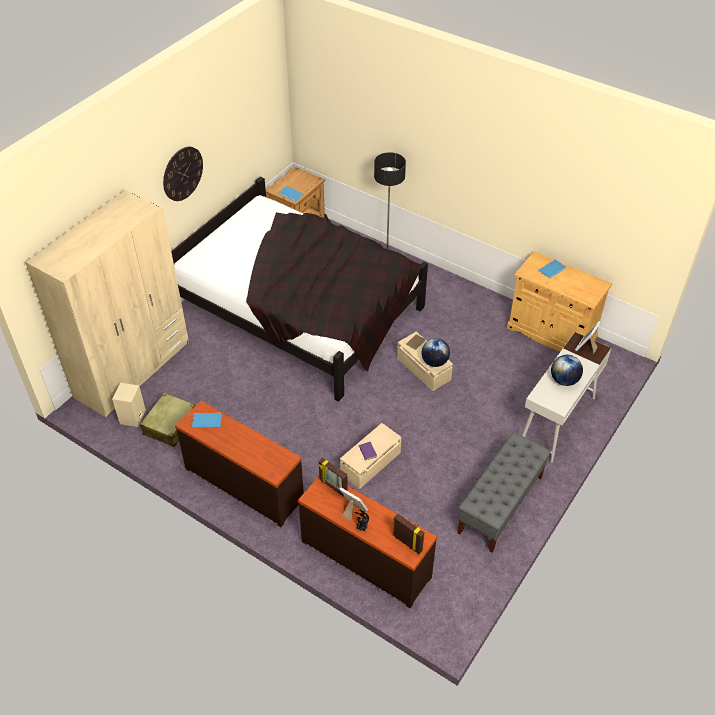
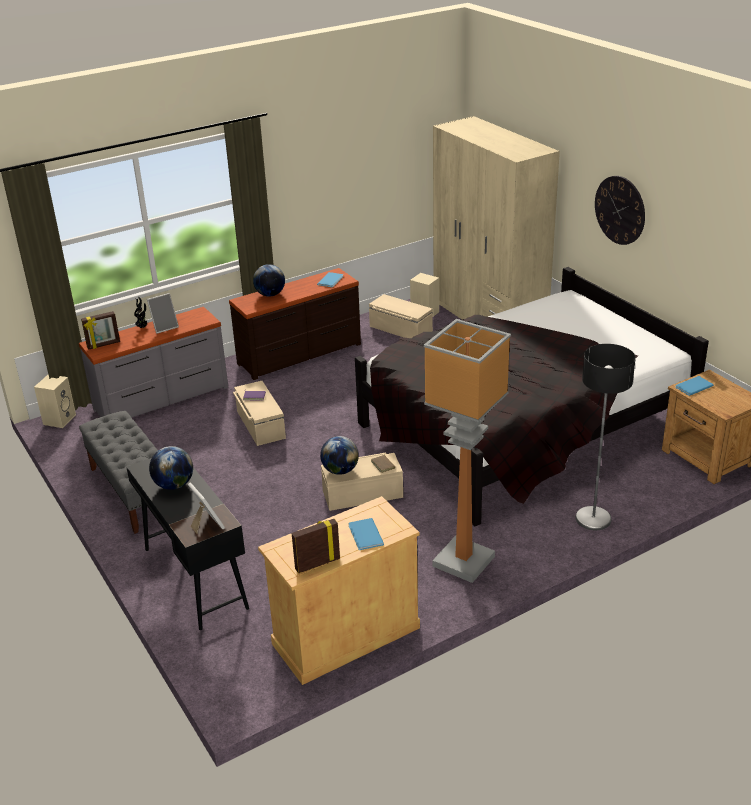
camera: 115 degrees right, 15 degrees down
(170, 425) = (400, 329): beige suitcase -> beige storage box
(253, 455) = (270, 294): none -> globe
(333, 487) = (198, 323): picture frame -> picture frame (317, 563)
(366, 558) = (162, 399): brown dresser -> grey dresser
(439, 628) = (59, 419): none -> beige speaker
(459, 303) = (464, 562): none -> floor lamp
(557, 421) = (195, 577): white desk -> black desk

